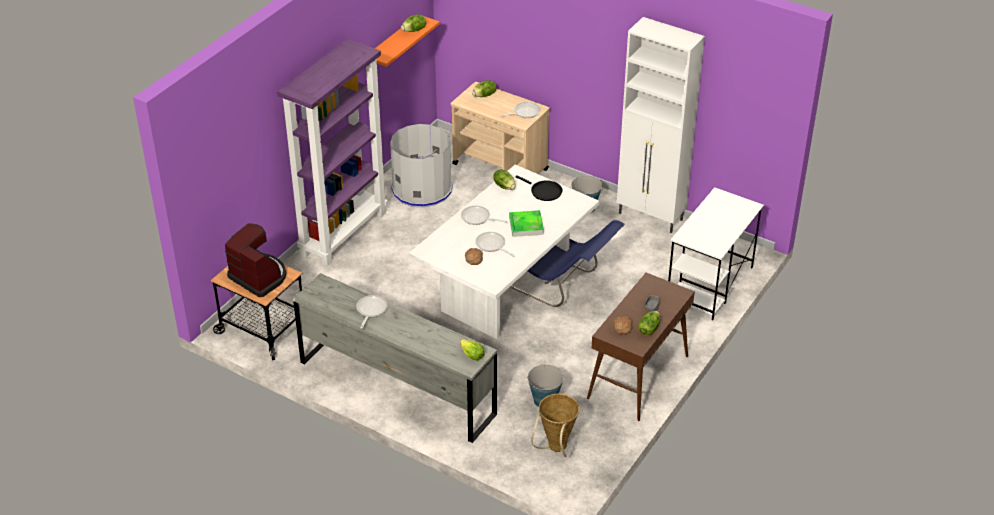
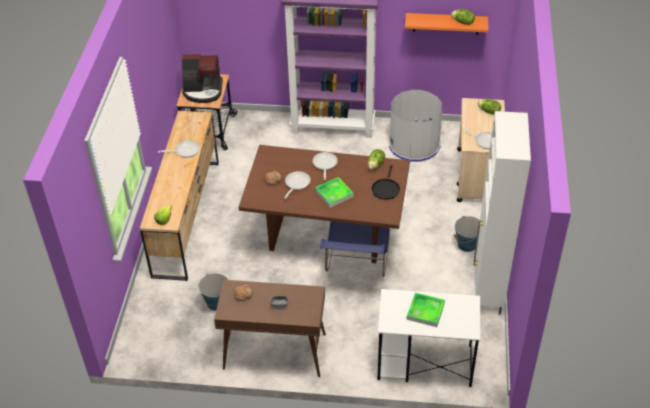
camera: 65 degrees right, 5 degrees up
(259, 277) = (203, 91): coffee machine -> coffee machine turned 75 degrees clockwise
(397, 387) = (187, 217): grey dresser -> brown dresser
(505, 292) = (326, 235): white dining table -> brown dining table
(555, 449) = (166, 328): basket -> none
(648, 329) = (251, 312): lettuce -> none
(714, 223) = (425, 311): none -> tray

